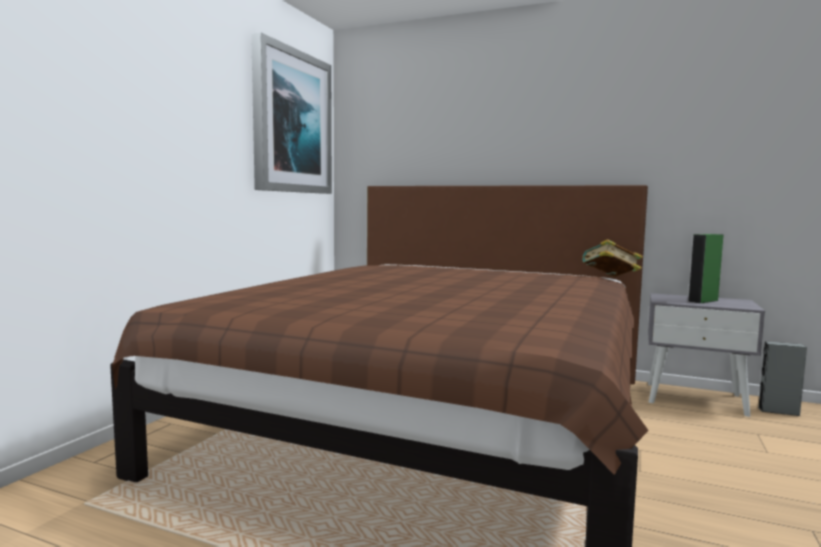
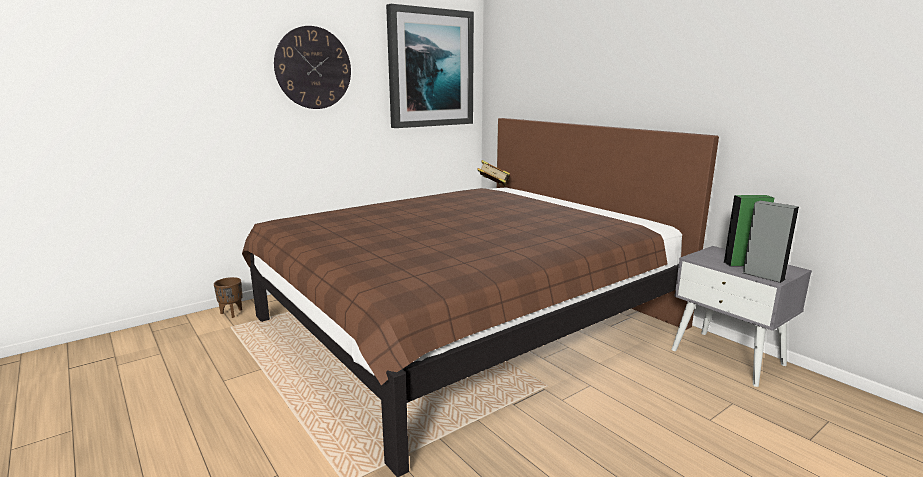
camera: 30 degrees right, 10 degrees up
(60, 484) = (231, 313): none -> brown planter
(172, 94) = (313, 68): none -> wall clock
(609, 278) = (657, 227): book -> book (493, 187)
(778, 411) = (802, 390): grey speaker -> grey speaker (763, 276)

